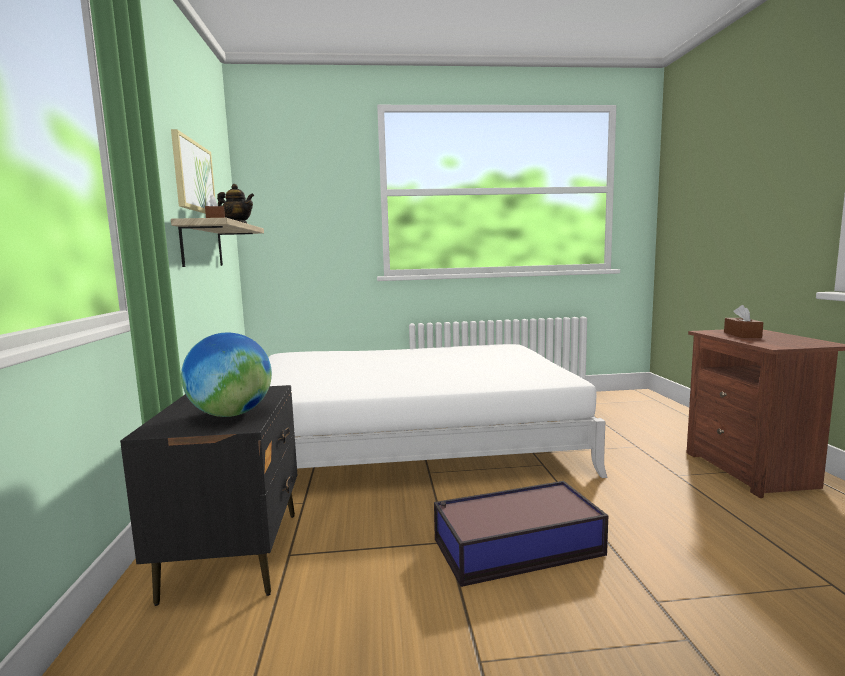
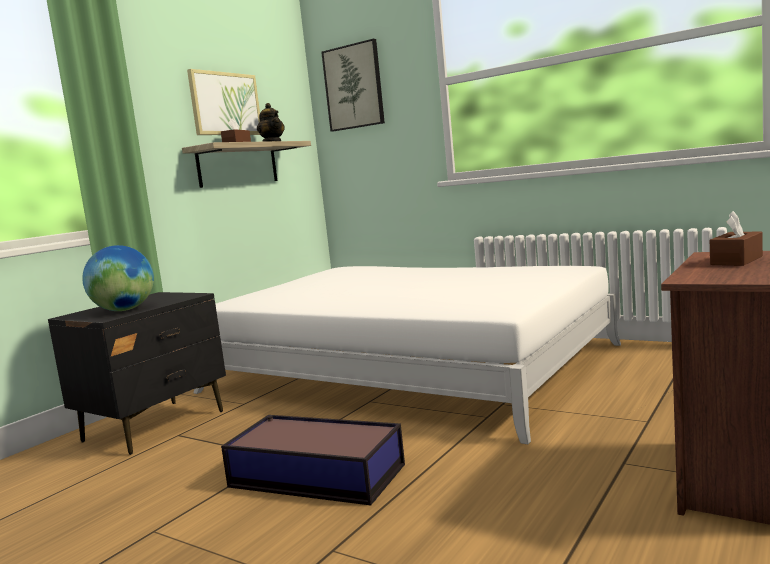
camera: 40 degrees right, 0 degrees up
(288, 183) = (354, 87): none -> picture

